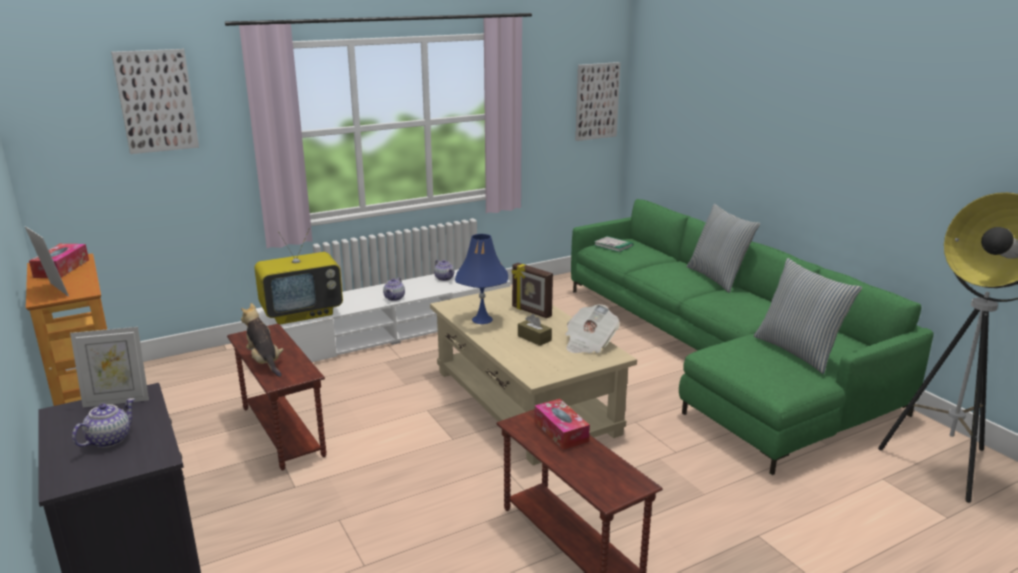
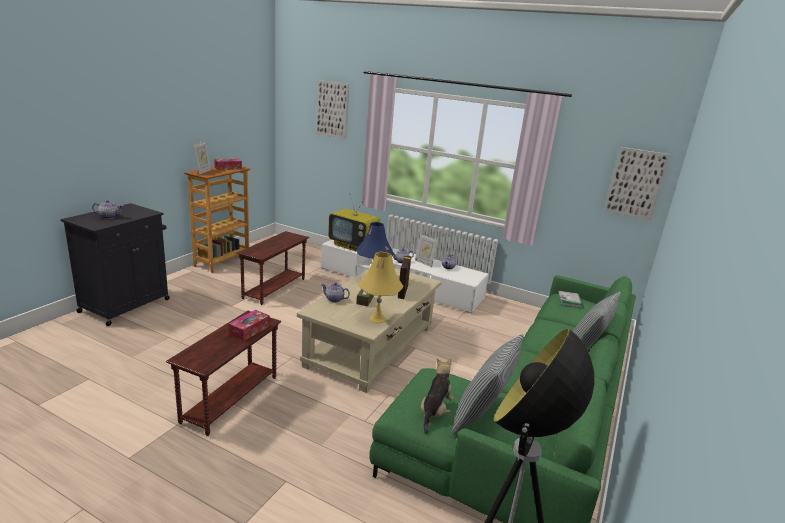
camera: 55 degrees right, 0 degrees up
(117, 400) = (143, 210): picture frame -> picture frame (424, 263)
(265, 362) = (265, 244): plush toy -> plush toy (435, 412)
(514, 356) = (334, 299): none -> teapot
(589, 343) = (377, 319): newspaper -> yellow table lamp

